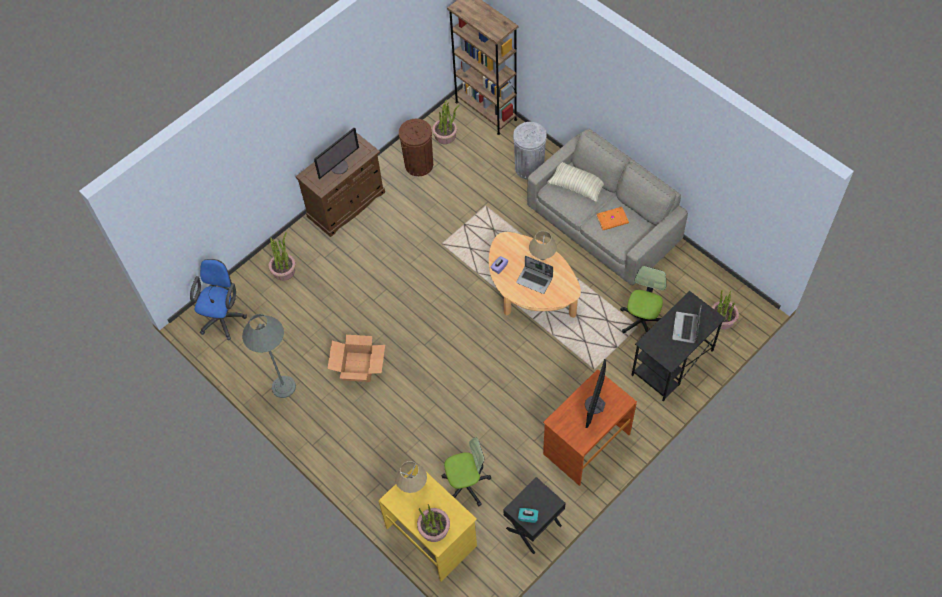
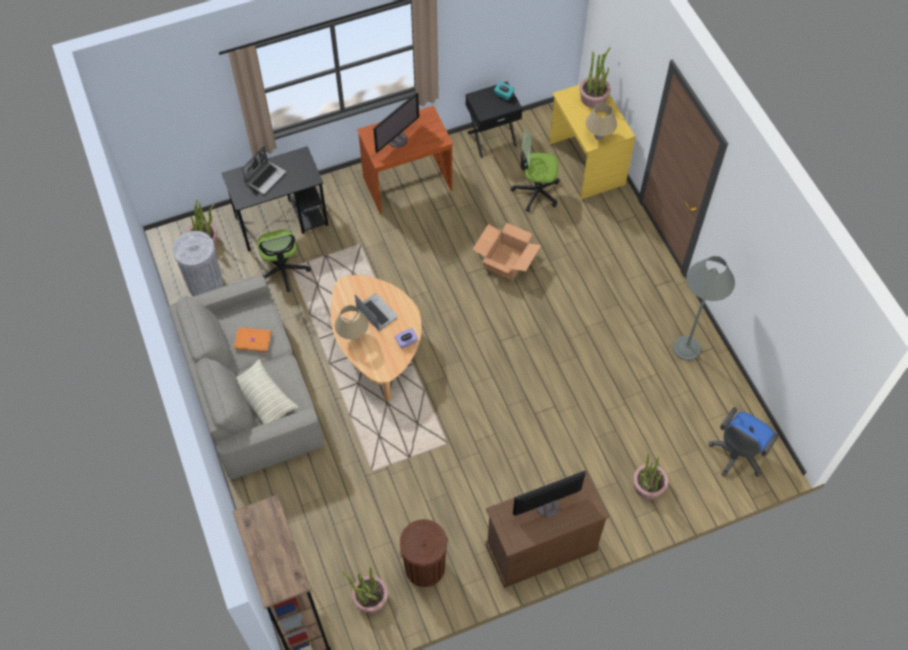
camera: 160 degrees left, 0 degrees up
(359, 367) = (598, 338): cardboard box -> cardboard box (505, 261)
(529, 168) = (291, 501): grey trash can -> grey trash can (205, 284)
(642, 320) = (283, 271): office chair -> office chair turned 60 degrees counterclockwise

